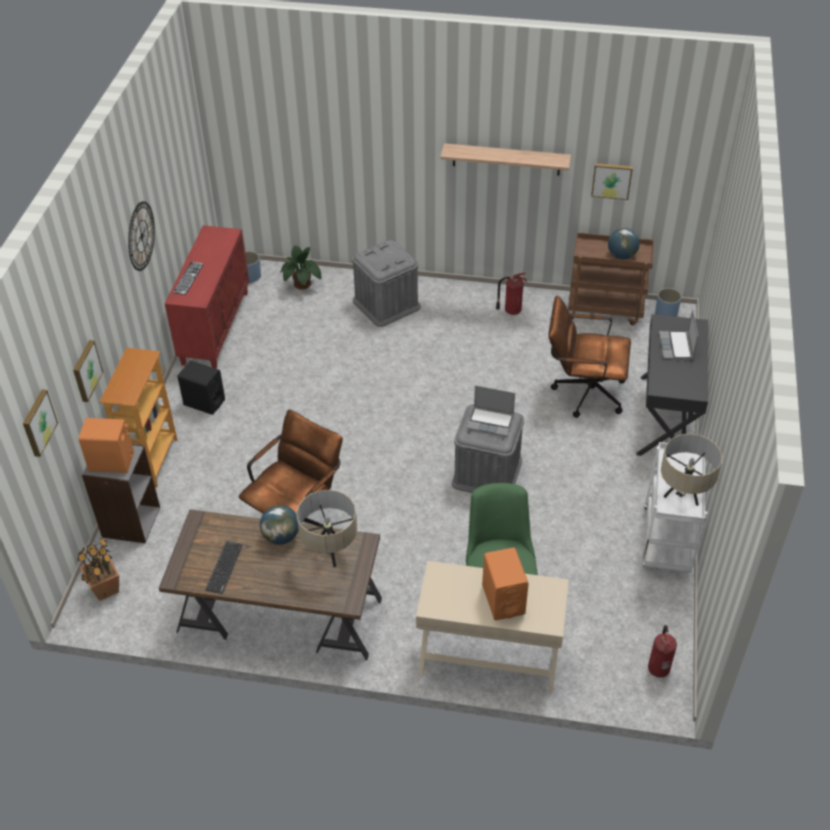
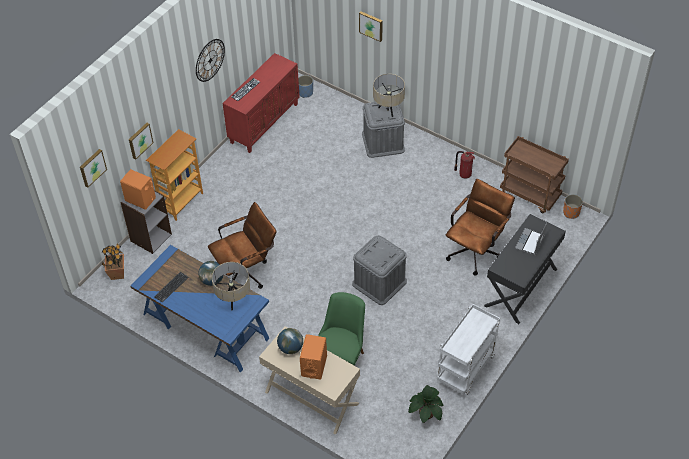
camera: 25 degrees right, 5 degrees up
(204, 402) = (231, 173): black speaker -> none
(279, 615) = (205, 327): brown desk -> blue desk
(302, 285) = (335, 110): potted plant -> potted plant (426, 413)
(491, 422) = (382, 252): laptop -> none
(506, 159) = (476, 72): shelf -> none
(583, 392) = (476, 250): brown office chair -> brown office chair turned 90 degrees clockwise
(611, 180) = (543, 109): picture -> picture (371, 25)
(621, 256) = (539, 163): globe -> globe (290, 348)
(658, 668) = (408, 445): fire extinguisher -> none
(666, 314) = (571, 213): blue planter -> orange planter
(683, 497) = (465, 344): beige table lamp -> beige table lamp (388, 111)

